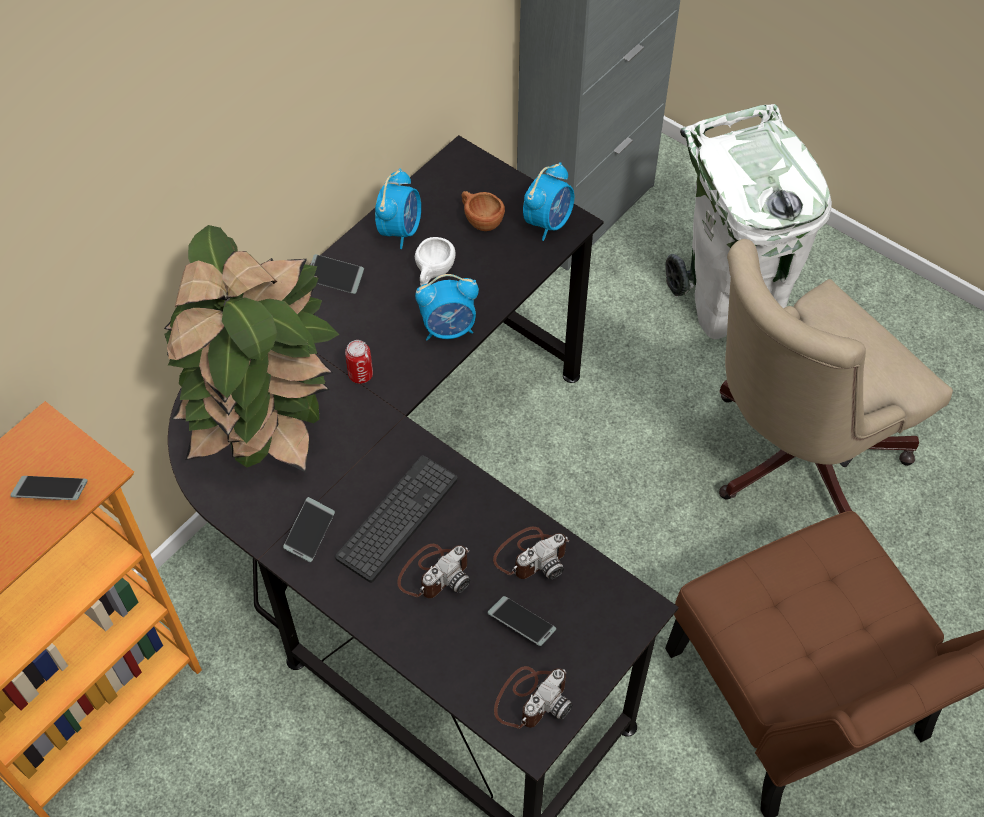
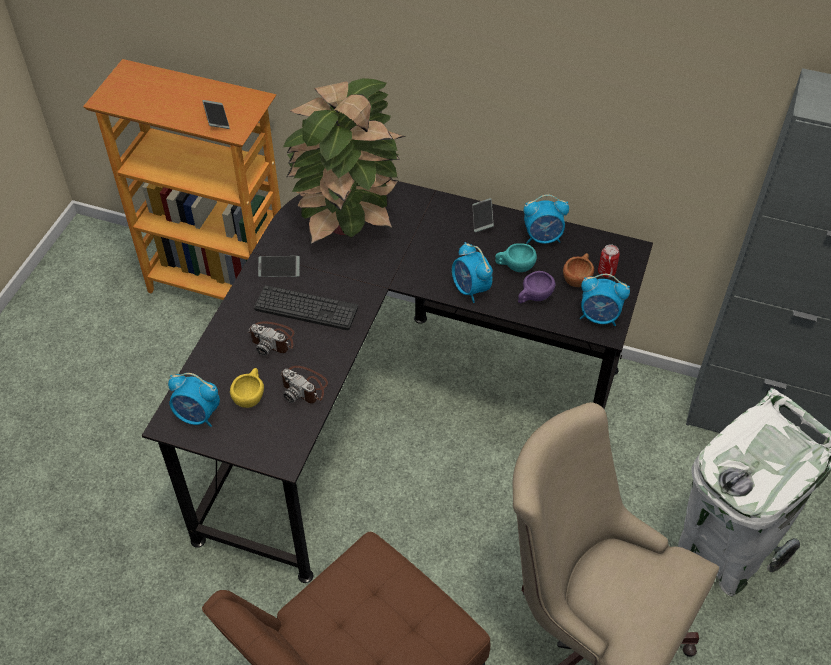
camera: 70 degrees right, 5 degrees down
(360, 375) = (409, 256): can -> can (606, 272)
(433, 273) = (514, 266): white cup -> turquoise cup
(491, 272) = (533, 297): none -> purple cup
(521, 624) = (250, 395): phone -> yellow cup
(531, 698) = (198, 416): camera -> alarm clock

